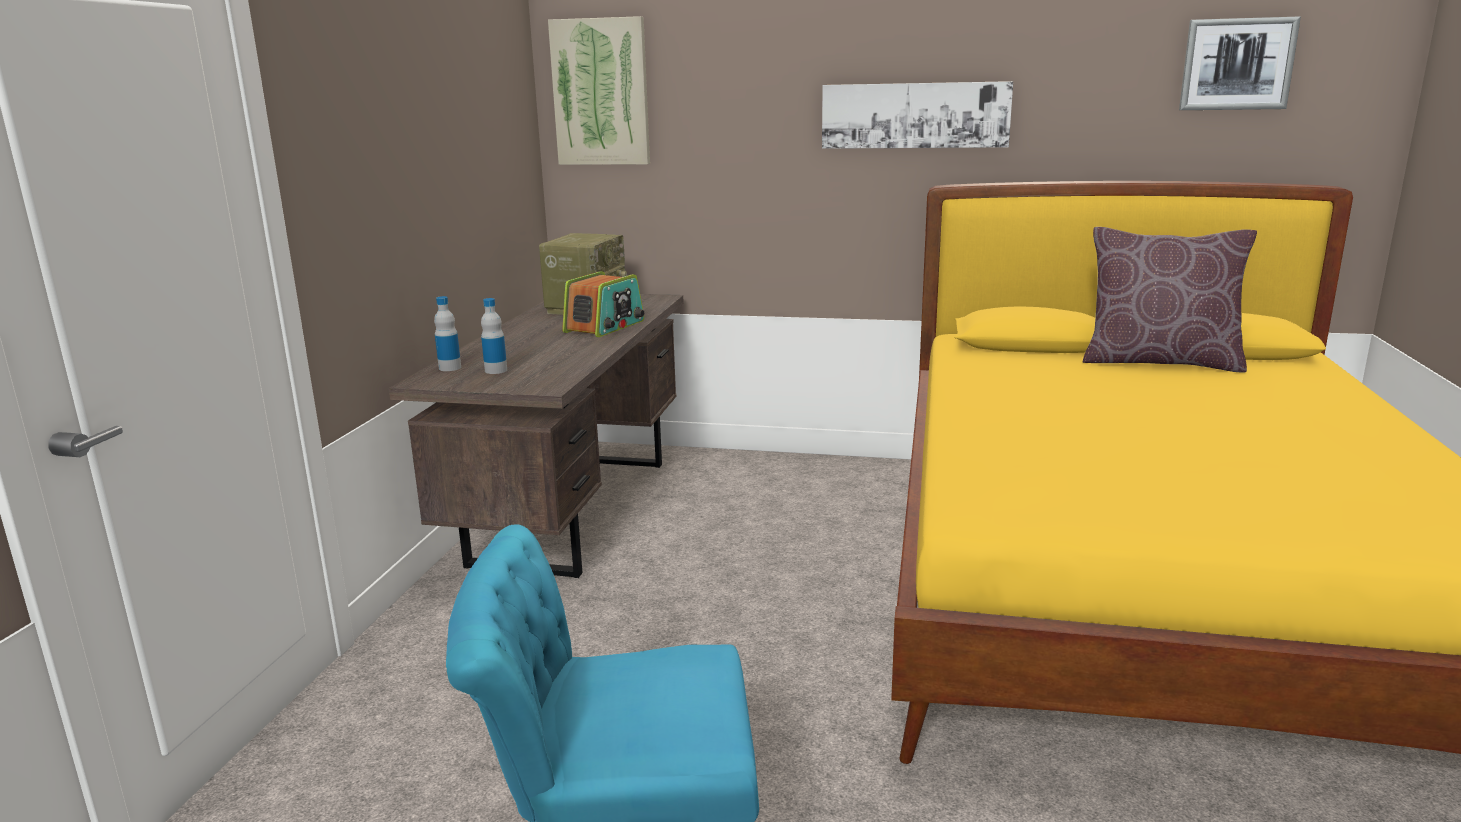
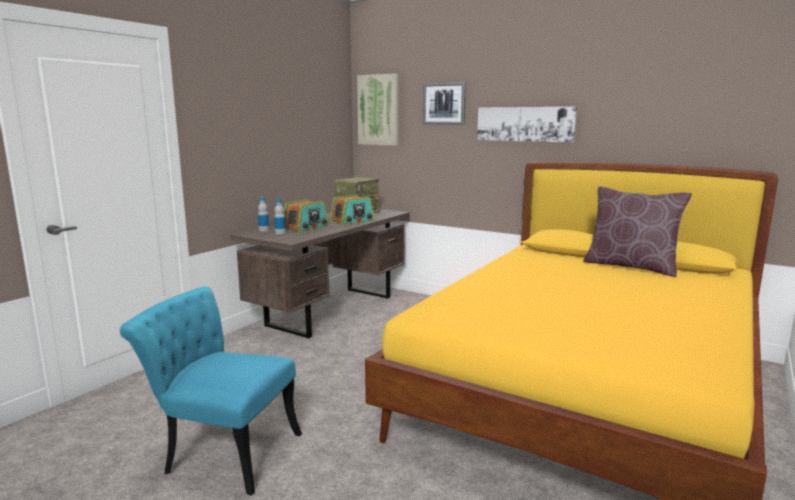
camera: 20 degrees right, 5 degrees down
(532, 351) = (306, 227): none -> radio
(1237, 64) = (708, 98): picture -> picture (444, 104)

